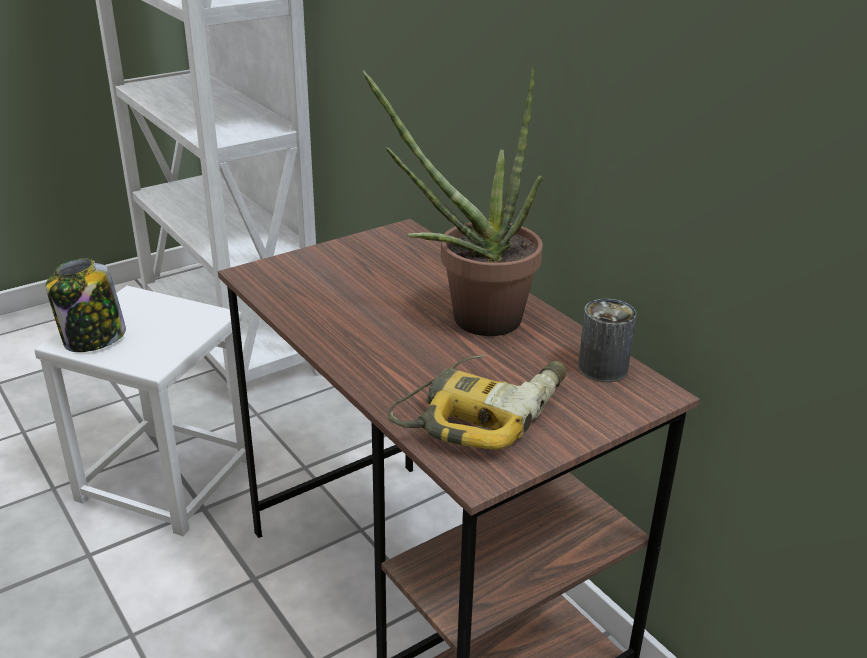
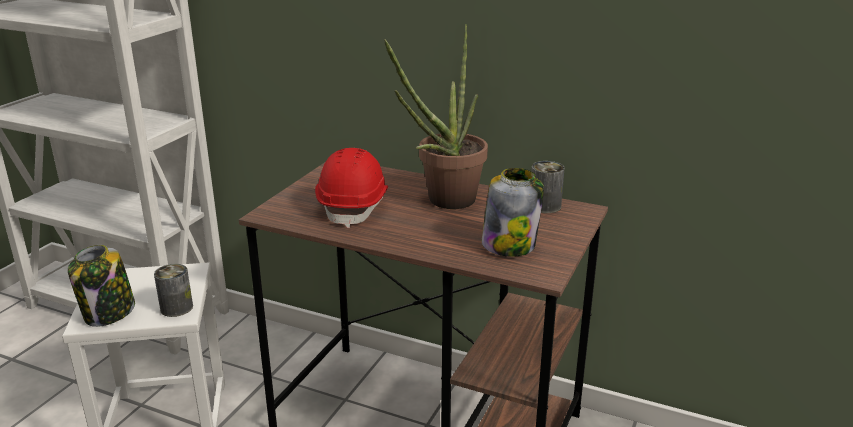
camera: 30 degrees left, 5 degrees down
(157, 355) = (176, 308): none -> can
(357, 292) = (354, 206): none -> red hard hat
(483, 411) = (509, 245): power drill -> jar

